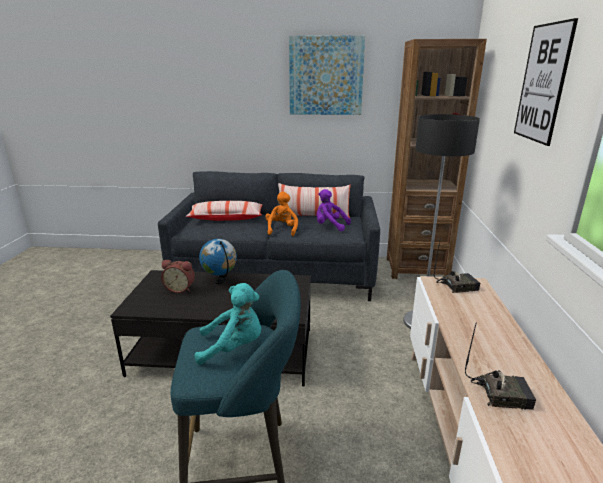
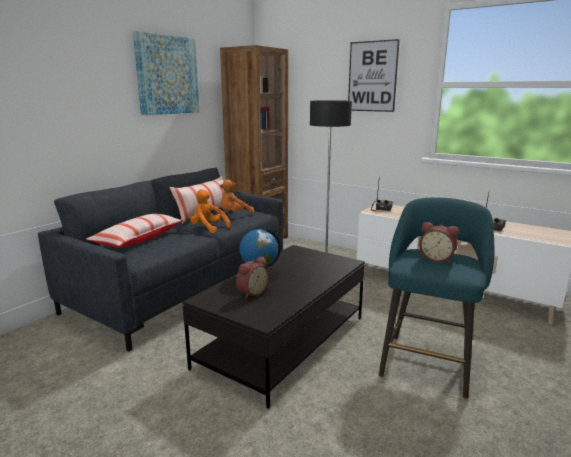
camera: 60 degrees left, 5 degrees down
(233, 347) = (437, 259): turquoise plush toy -> alarm clock
(330, 226) = (234, 214): purple plush toy -> orange plush toy

